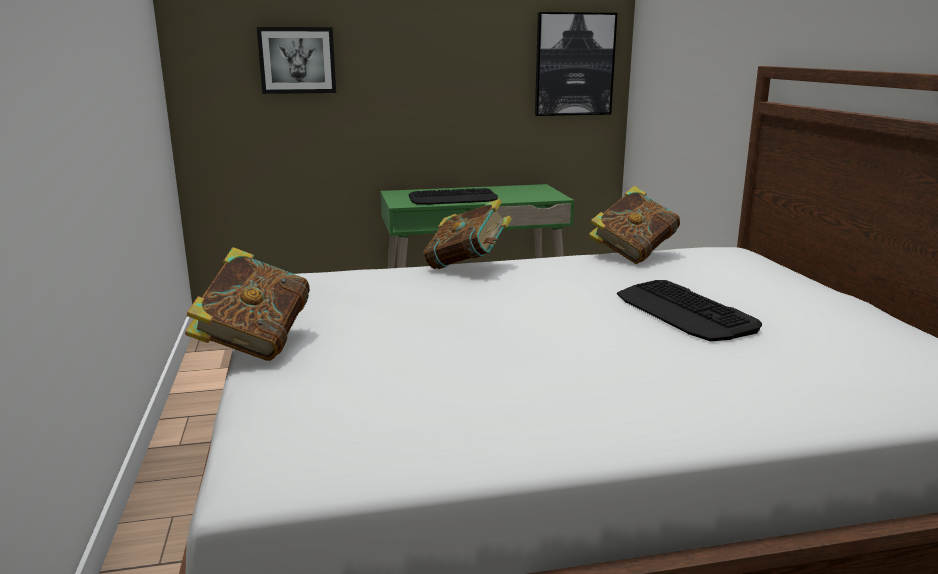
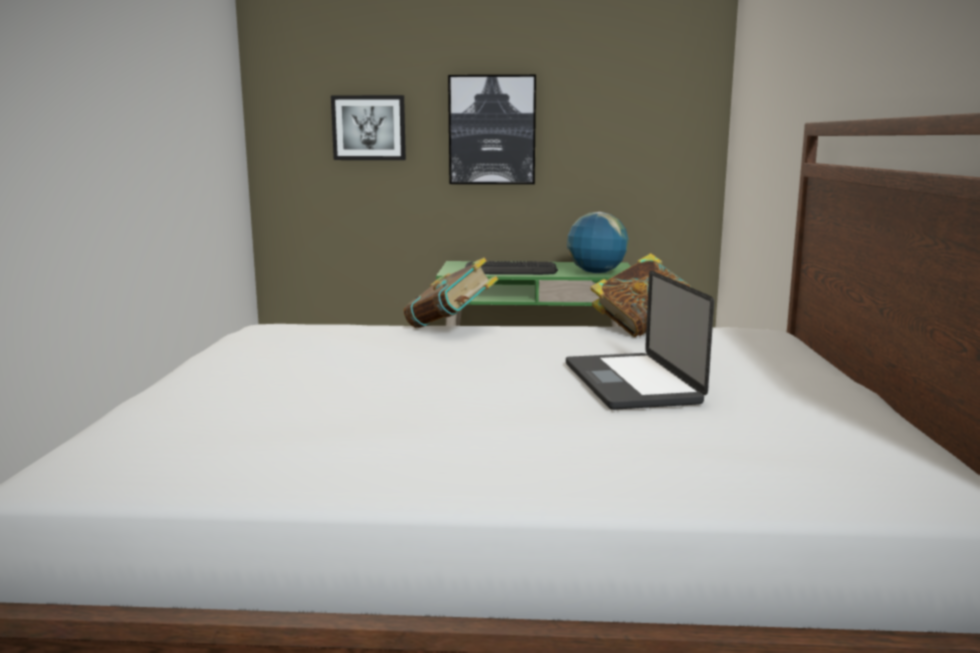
camera: 15 degrees right, 5 degrees down
(254, 345) = (173, 375): book -> none
(532, 197) = (596, 273): none -> globe
(574, 64) = (661, 133): picture -> picture (492, 130)
(684, 312) = (630, 383): keyboard -> laptop

